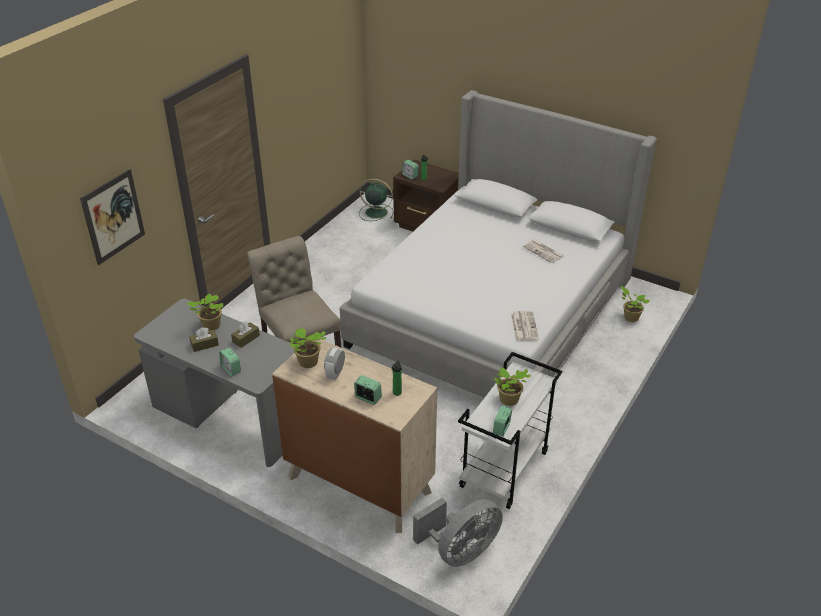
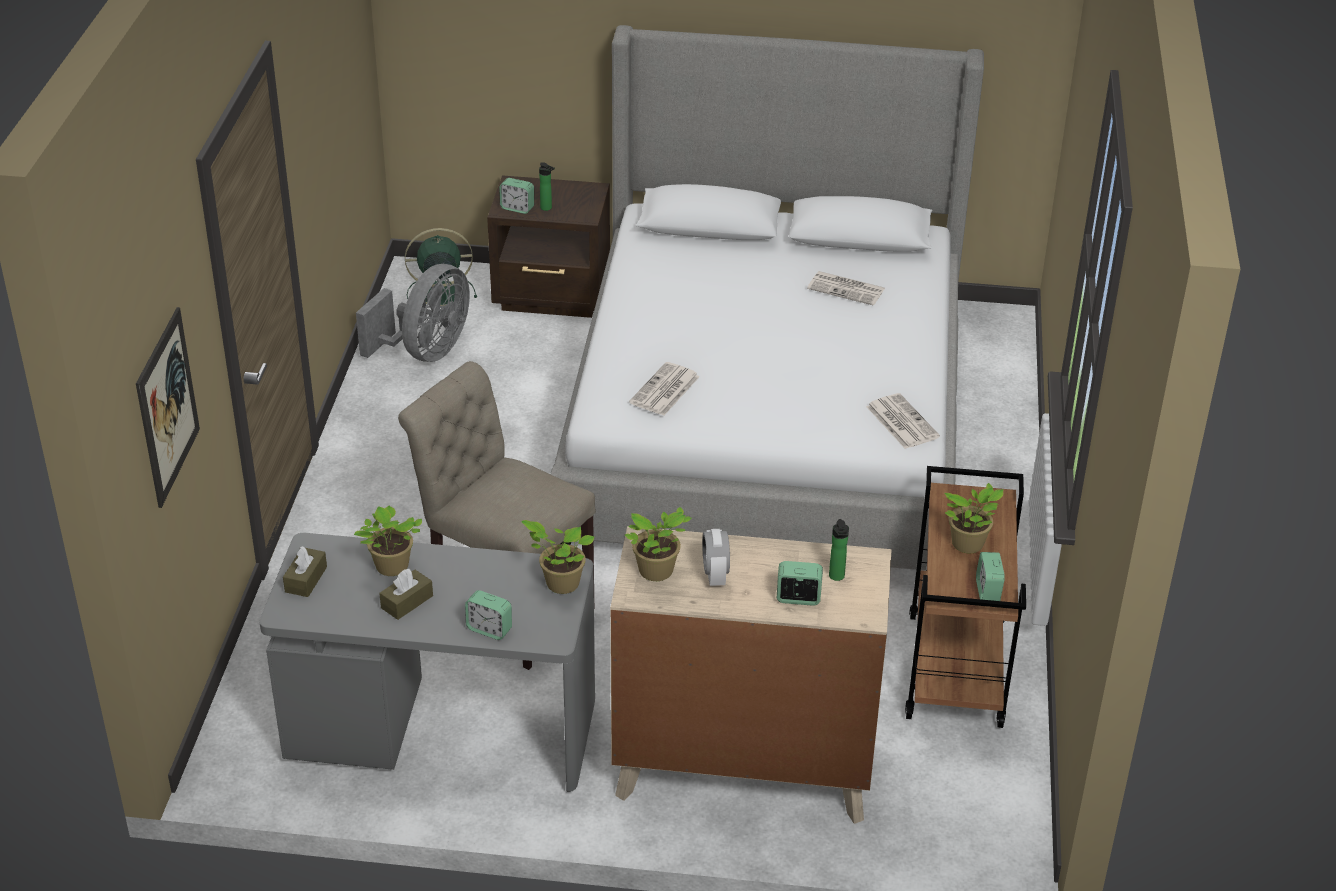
camera: 25 degrees left, 0 degrees up
(246, 339) = (473, 571): brown tissue box -> brown tissue box (306, 579)
(412, 278) = (664, 390): none -> newspaper
(460, 551) = (971, 816): grey fan -> grey fan (425, 351)
(504, 470) = (956, 671): white cart -> brown cart
(630, 317) = (992, 369): potted plant -> potted plant (560, 583)

